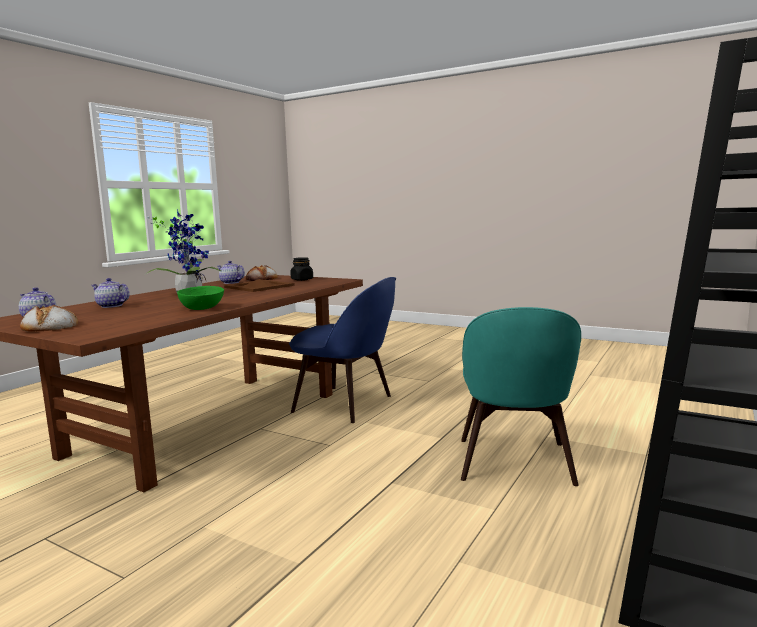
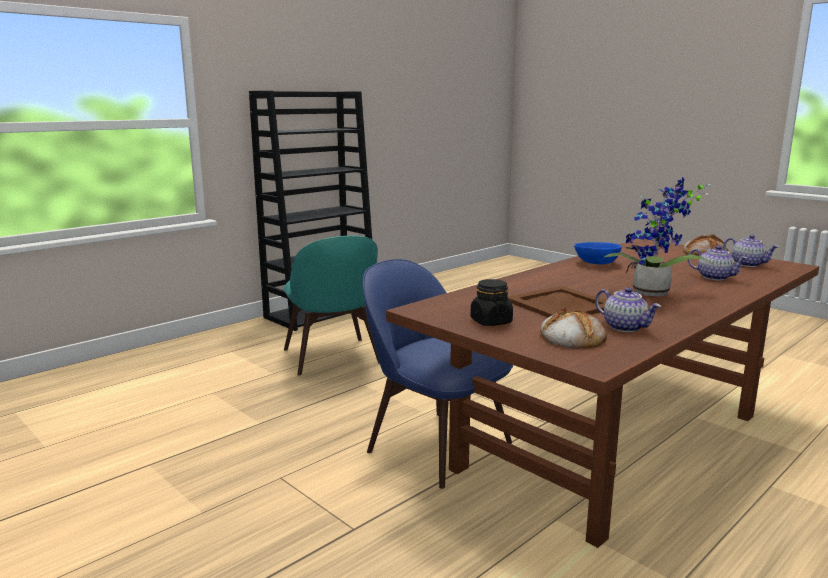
camera: 165 degrees left, 5 degrees up
(201, 308) = (597, 263): green bowl -> blue bowl
(514, 464) = (332, 358): turquoise chair -> turquoise chair turned 135 degrees clockwise

